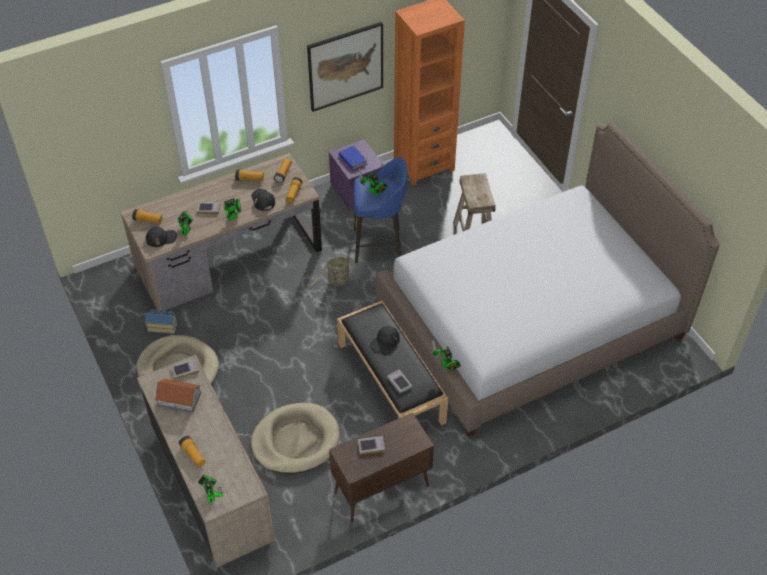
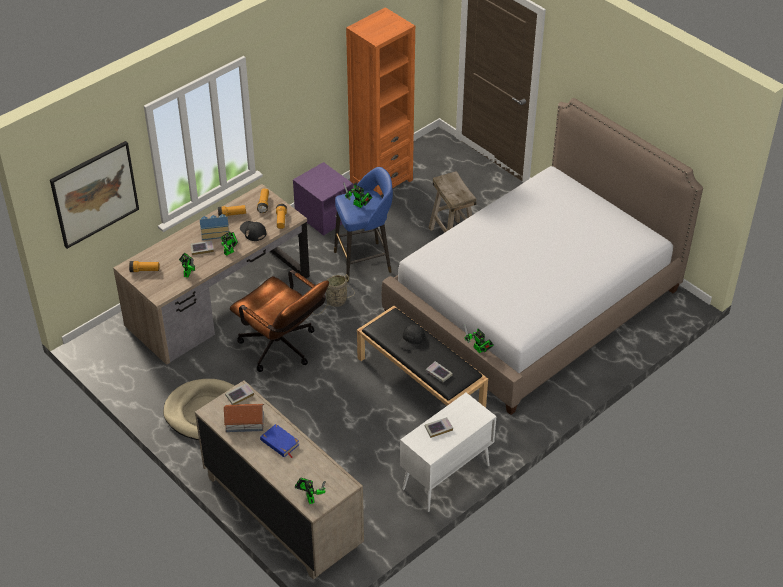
camera: 15 degrees left, 5 degrees down
(161, 238) = (165, 284): black cap -> none
(162, 326) = (175, 376): toy house -> toy house (215, 233)
(193, 455) = (278, 467): flashlight -> none
(271, 320) = (283, 349): none -> brown office chair
(295, 441) = (348, 452): beige dog bed -> none
(345, 66) = (304, 89): picture -> picture (94, 194)
(353, 160) = (319, 183): blue book -> blue book (280, 443)
(380, 490) = (445, 478): brown cabinet -> white cabinet

